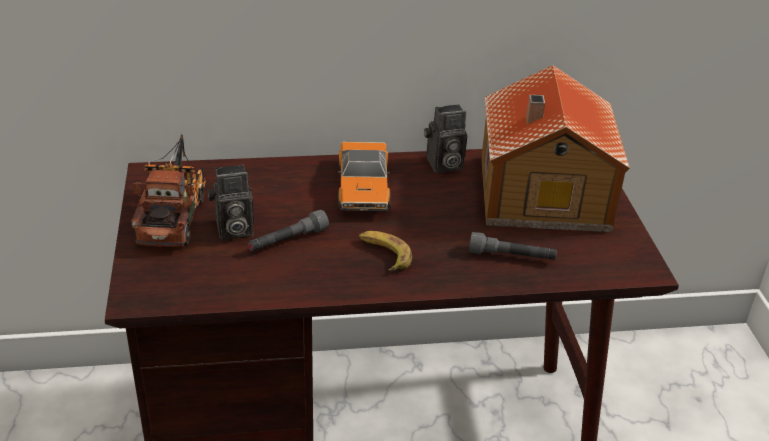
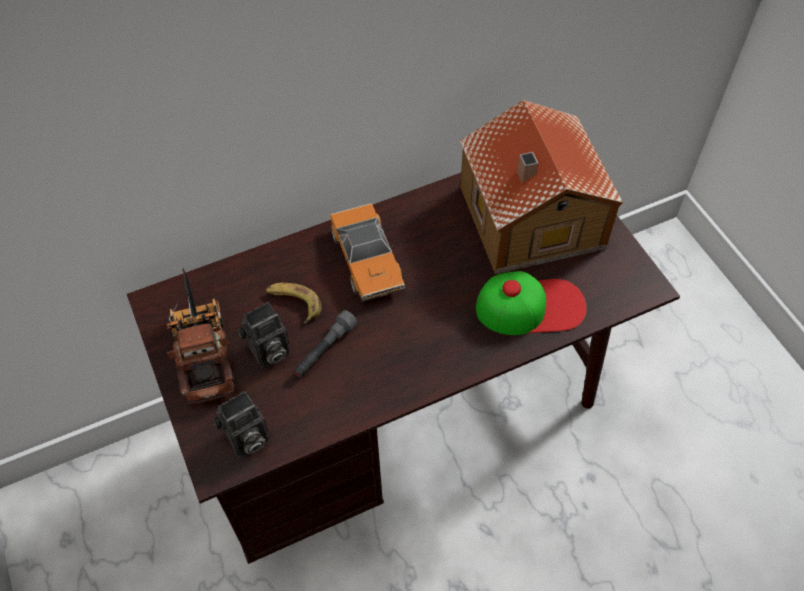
camera: 15 degrees left, 20 degrees up
(384, 254) = (418, 339): banana -> banana (294, 303)
(443, 165) = (429, 207): camera -> camera (246, 440)
(511, 256) = (530, 306): grey flashlight -> cap

